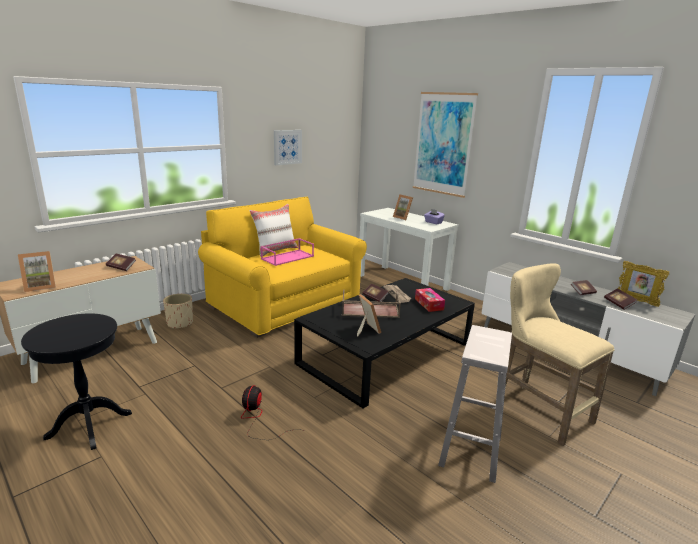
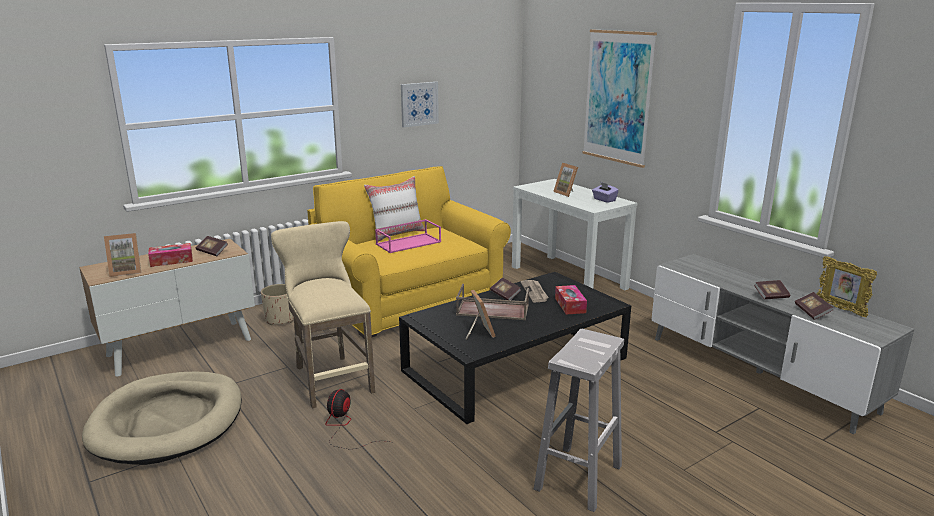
camera: 10 degrees right, 0 degrees up
(84, 276) = (171, 260): none -> tissue box
(89, 425) = (168, 421): black side table -> beige dog bed
(537, 409) = (683, 439): beige stool -> beige stool (330, 377)

